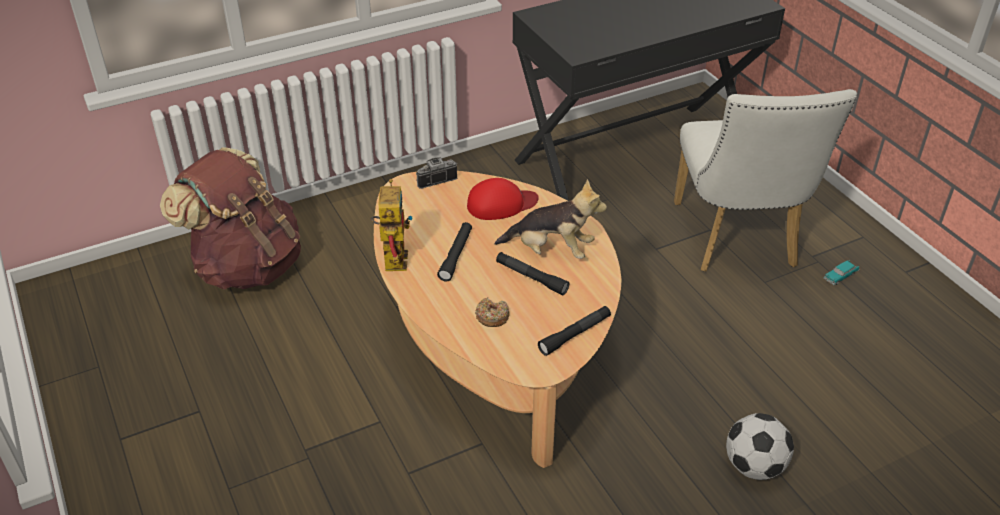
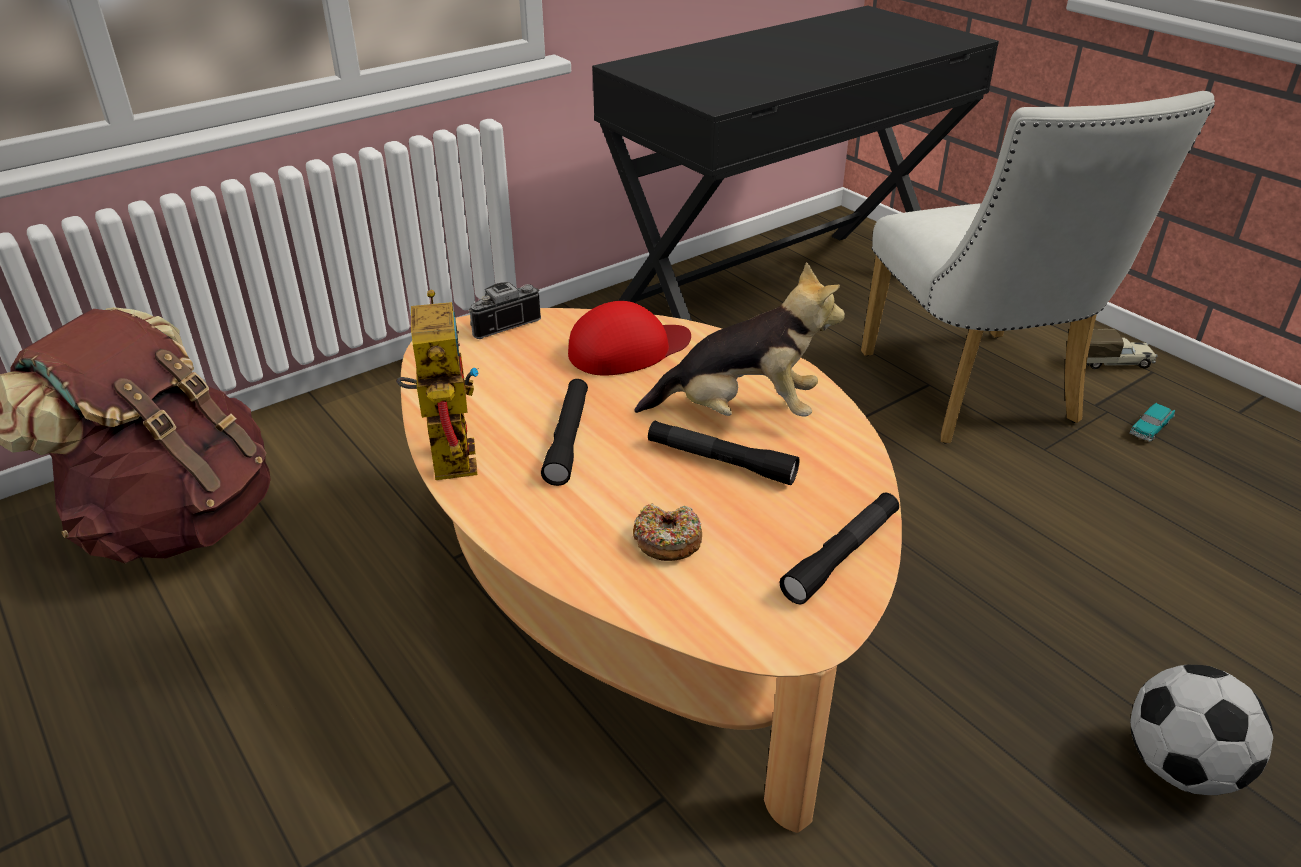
camera: 10 degrees left, 5 degrees down
(839, 227) = (1112, 362): none -> toy truck

